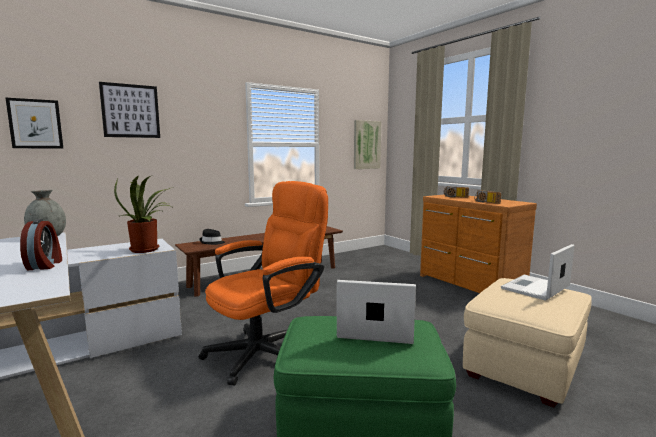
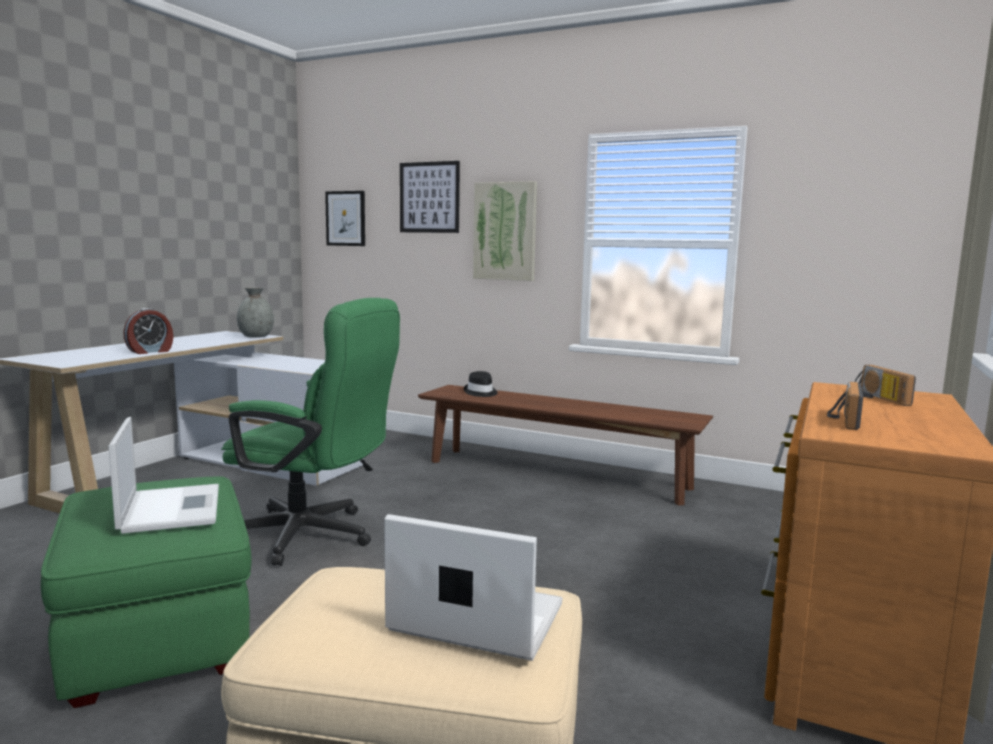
camera: 60 degrees right, 0 degrees up
(148, 249) = (305, 369): potted plant -> none
(267, 351) = (312, 536): orange office chair -> green office chair
(366, 145) = (890, 246): picture -> picture (505, 231)

